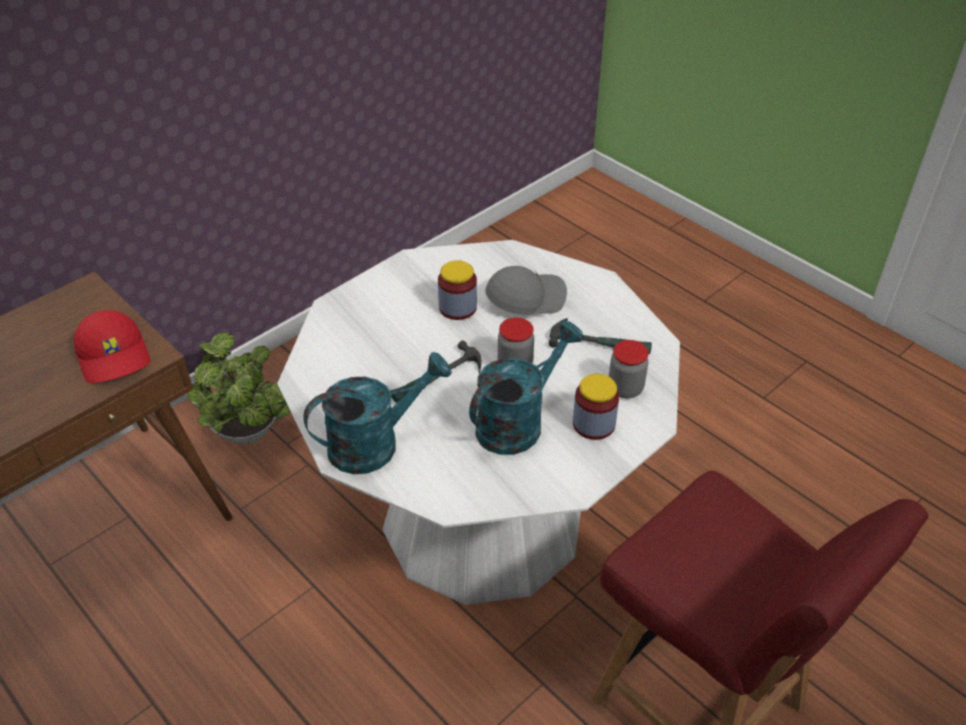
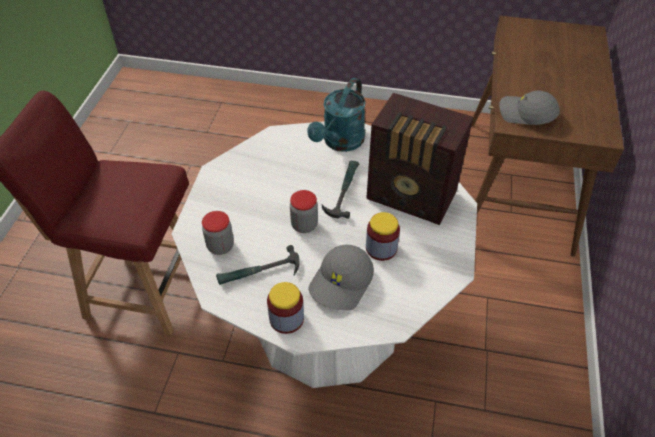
camera: 145 degrees right, 5 degrees up
(115, 356) = (526, 114): red cap -> grey cap
(250, 434) = (515, 289): potted plant -> none
(371, 336) = (412, 198): none -> radio
(518, 421) = (273, 191): turquoise watering can -> none
(593, 424) = (226, 212): jar -> jar (286, 319)

